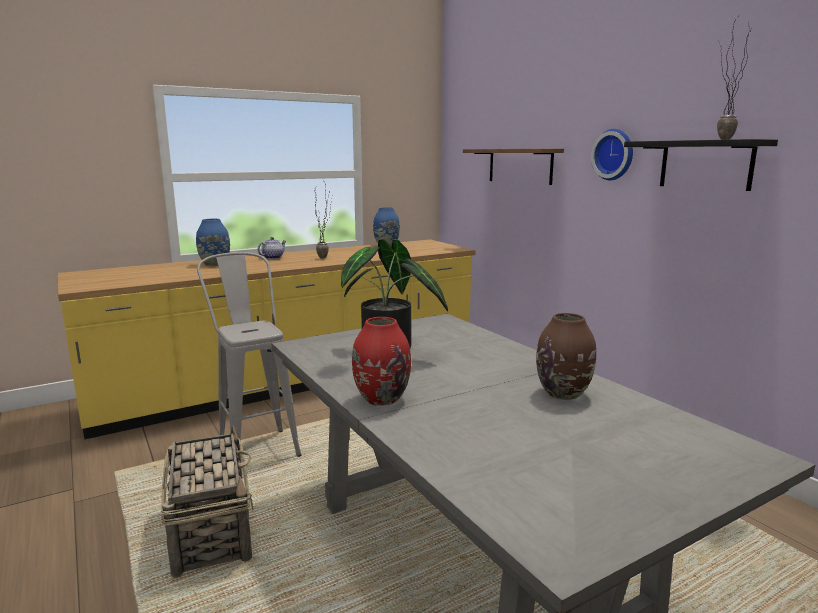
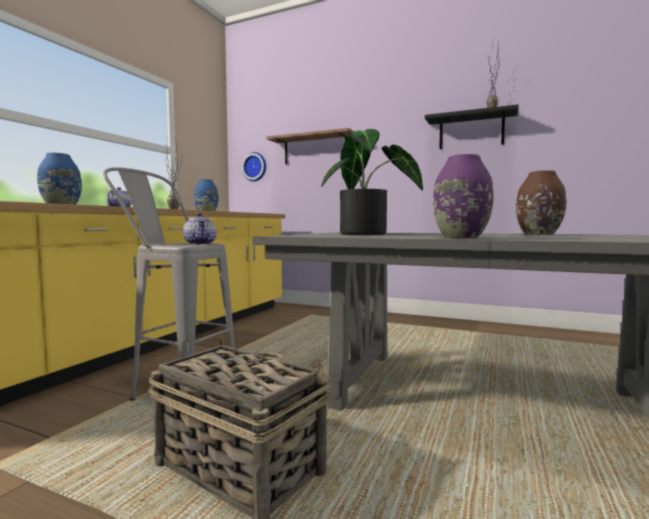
camera: 35 degrees left, 10 degrees down
(263, 331) = (200, 244): none -> teapot
(381, 398) = (460, 237): red vase -> purple vase
(614, 154) = (401, 132): wall clock -> wall clock (255, 167)

